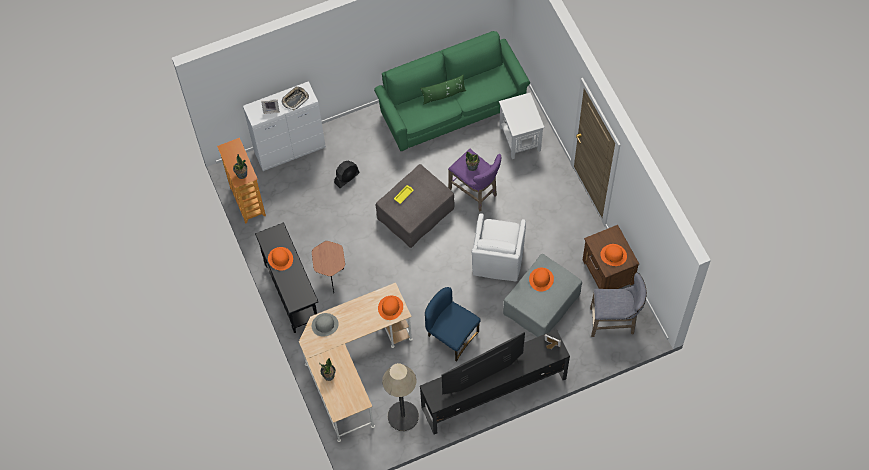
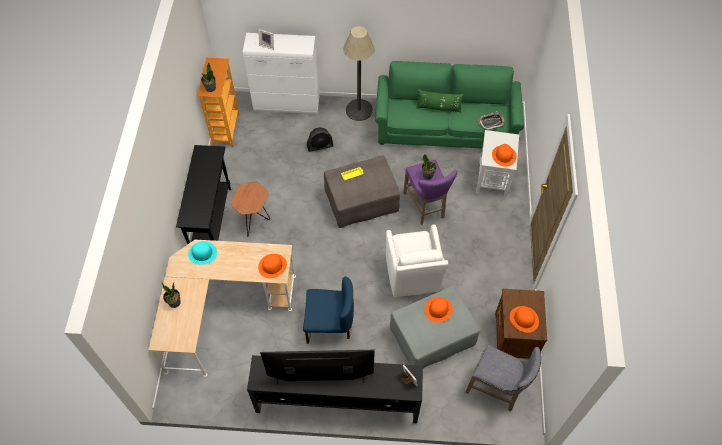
camera: 25 degrees right, 5 degrees down
(280, 258) = (201, 175): orange hat -> orange hat (504, 156)
(295, 99) = (294, 45): tray -> tray (491, 122)
(325, 325) = (202, 253): grey hat -> turquoise hat
(403, 416) = (238, 379): floor lamp -> floor lamp (359, 110)
(451, 336) = (329, 325): blue chair -> blue chair turned 120 degrees clockwise
(497, 260) = (412, 275): white armchair -> white armchair turned 45 degrees counterclockwise

